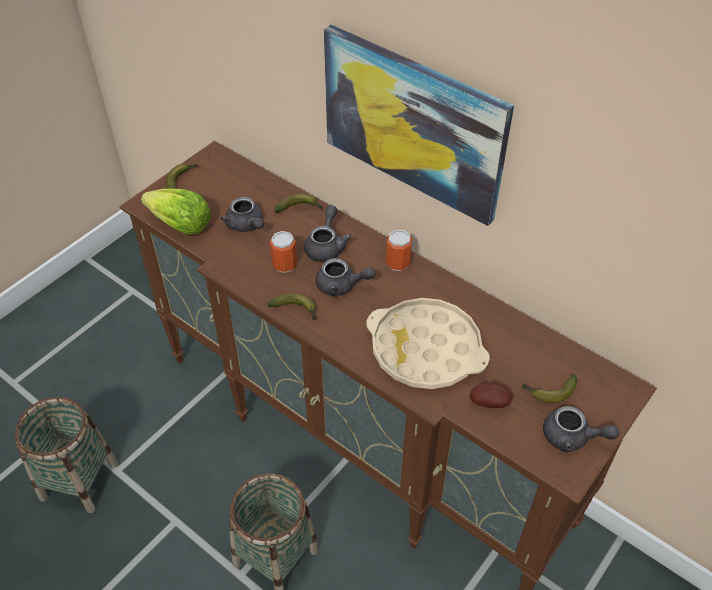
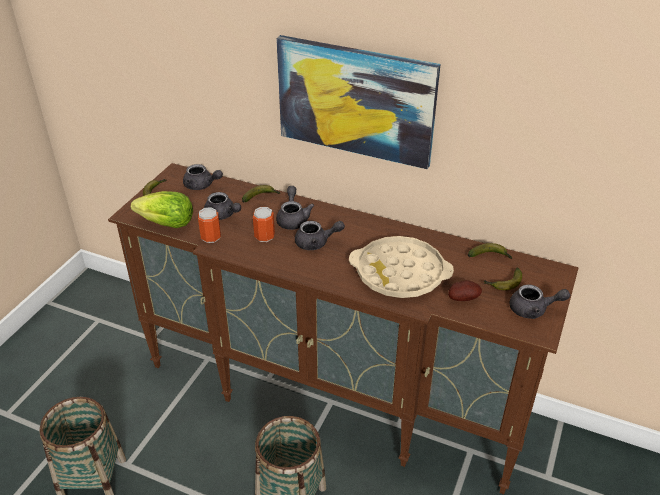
camera: 15 degrees left, 10 degrees down
(237, 179) = (201, 185): none -> grey teapot
(296, 310) = (287, 265): banana -> banana (490, 256)
(398, 263) = (354, 221): can -> can (211, 237)

